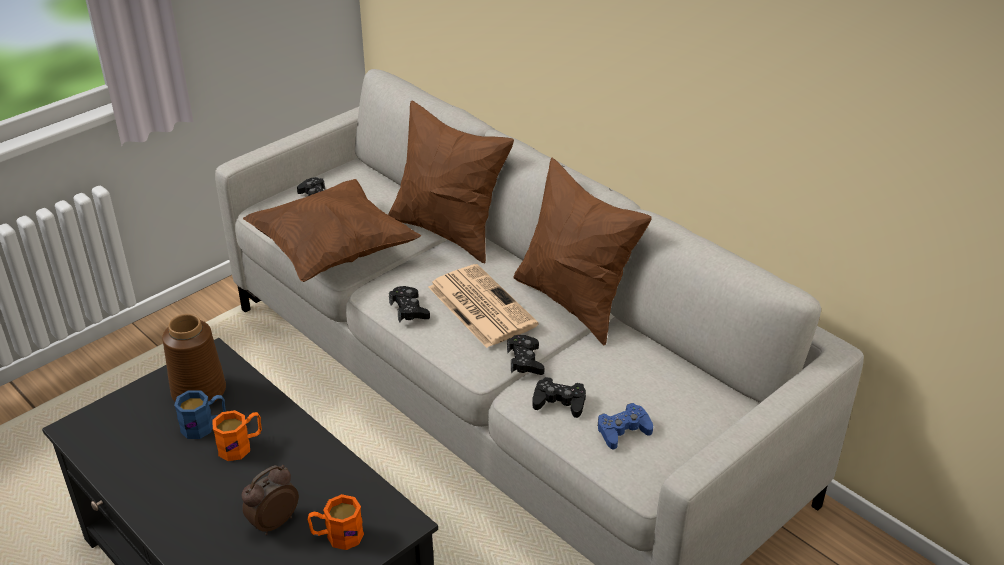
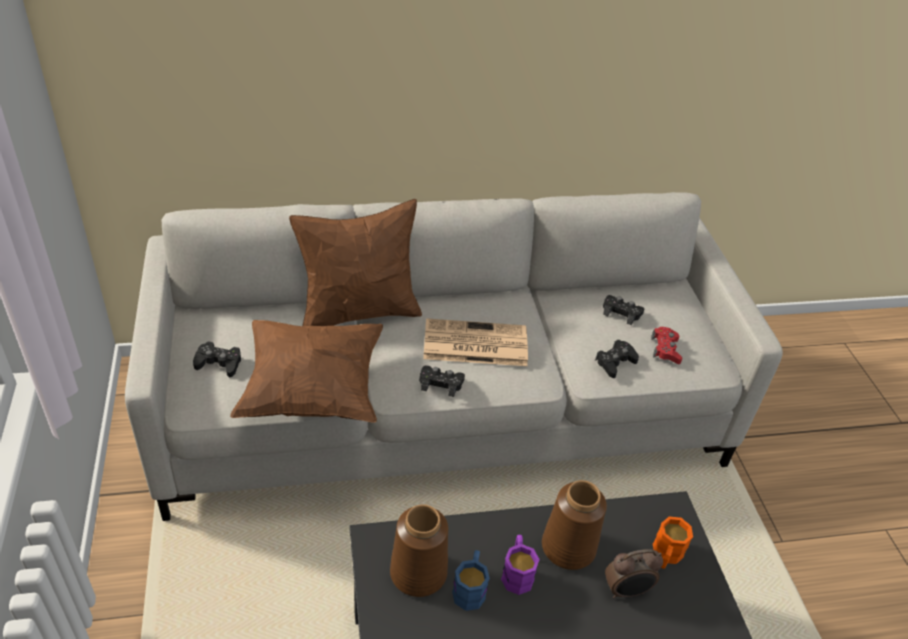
camera: 60 degrees left, 5 degrees up
(241, 446) = (517, 572): orange mug -> purple mug
(273, 522) = (626, 591): alarm clock -> alarm clock turned 90 degrees counterclockwise
(295, 467) = (569, 547): none -> brown vase
(525, 361) = (555, 355): black game controller -> black game controller (621, 313)
(575, 302) = (511, 298): brown pillow -> none
(623, 431) = (665, 349): blue game controller -> red game controller

